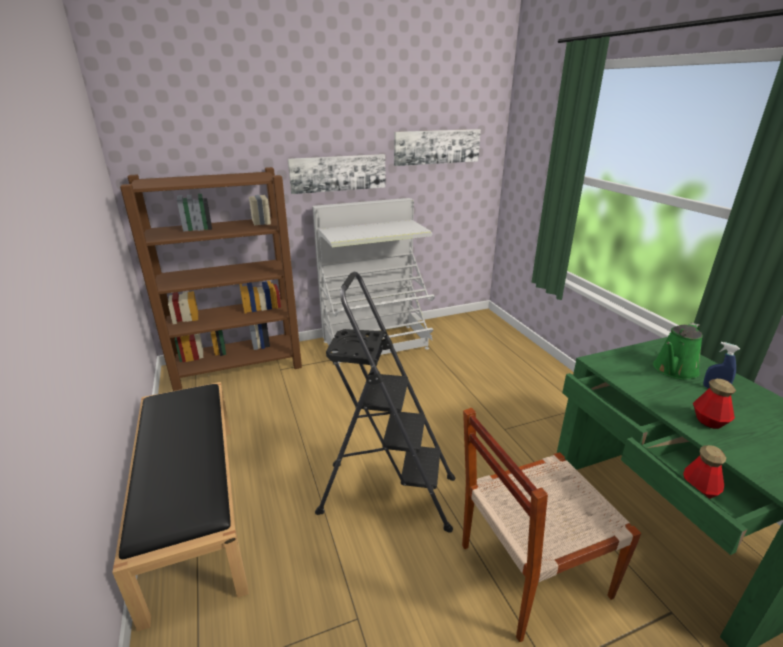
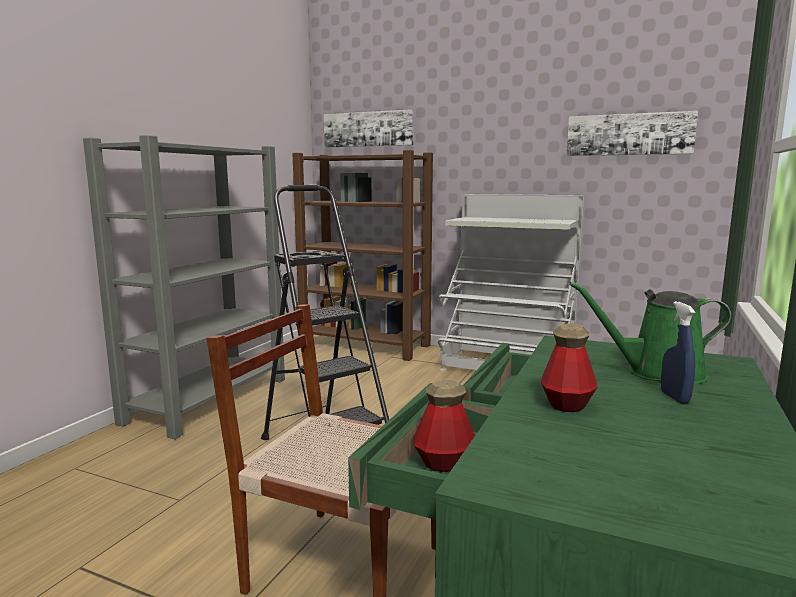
camera: 45 degrees right, 15 degrees down
(193, 506) = (208, 400): black bench -> grey bookcase
(338, 173) = (499, 162): picture -> picture (368, 129)

